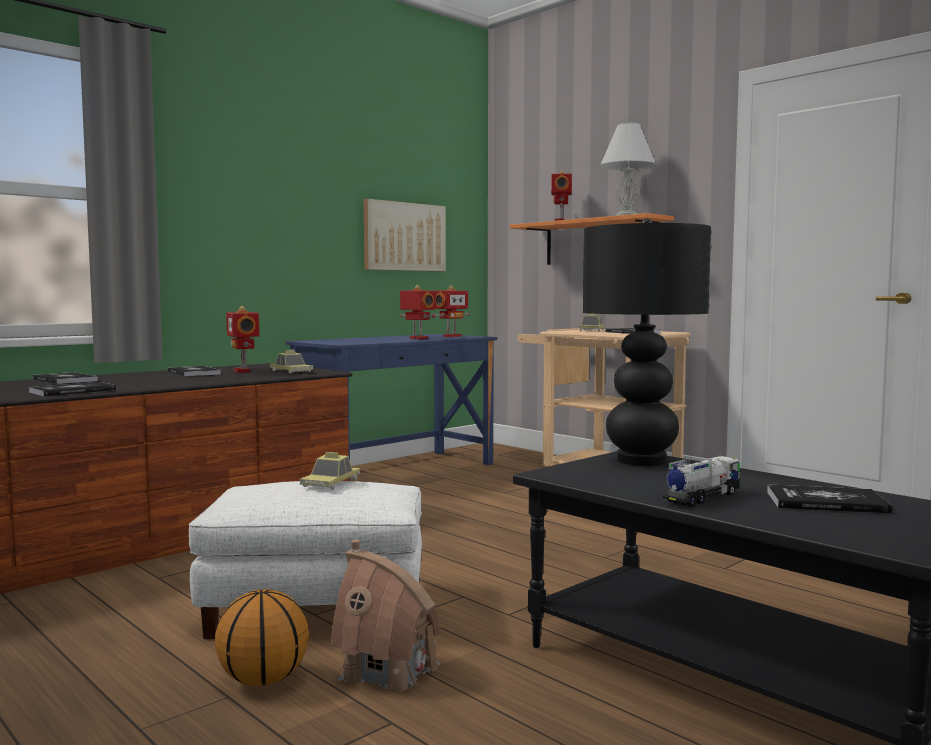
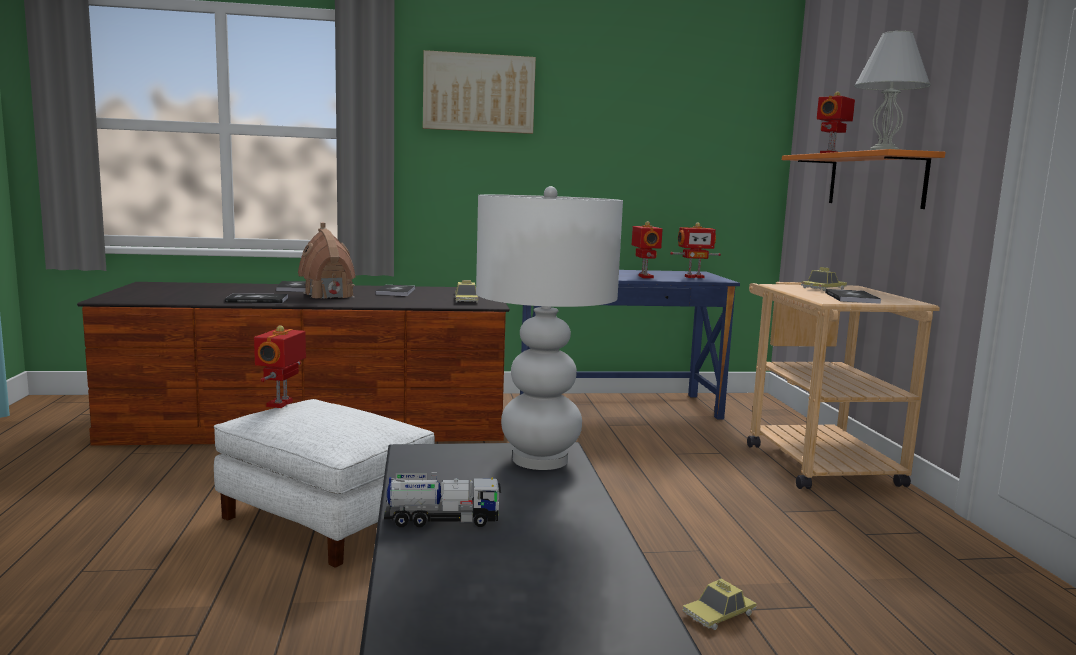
camera: 35 degrees right, 5 degrees up
(243, 371) = (434, 295): toy robot -> toy robot (281, 404)
(262, 679) = (194, 564): basketball -> none
(330, 483) = (340, 413): toy car -> toy car (718, 614)
(389, 671) = (271, 592): toy house -> toy house (328, 295)
(404, 236) = (671, 167): picture -> picture (478, 93)
(640, 460) = (540, 459): black table lamp -> white table lamp
(826, 502) = (540, 569): book -> none

